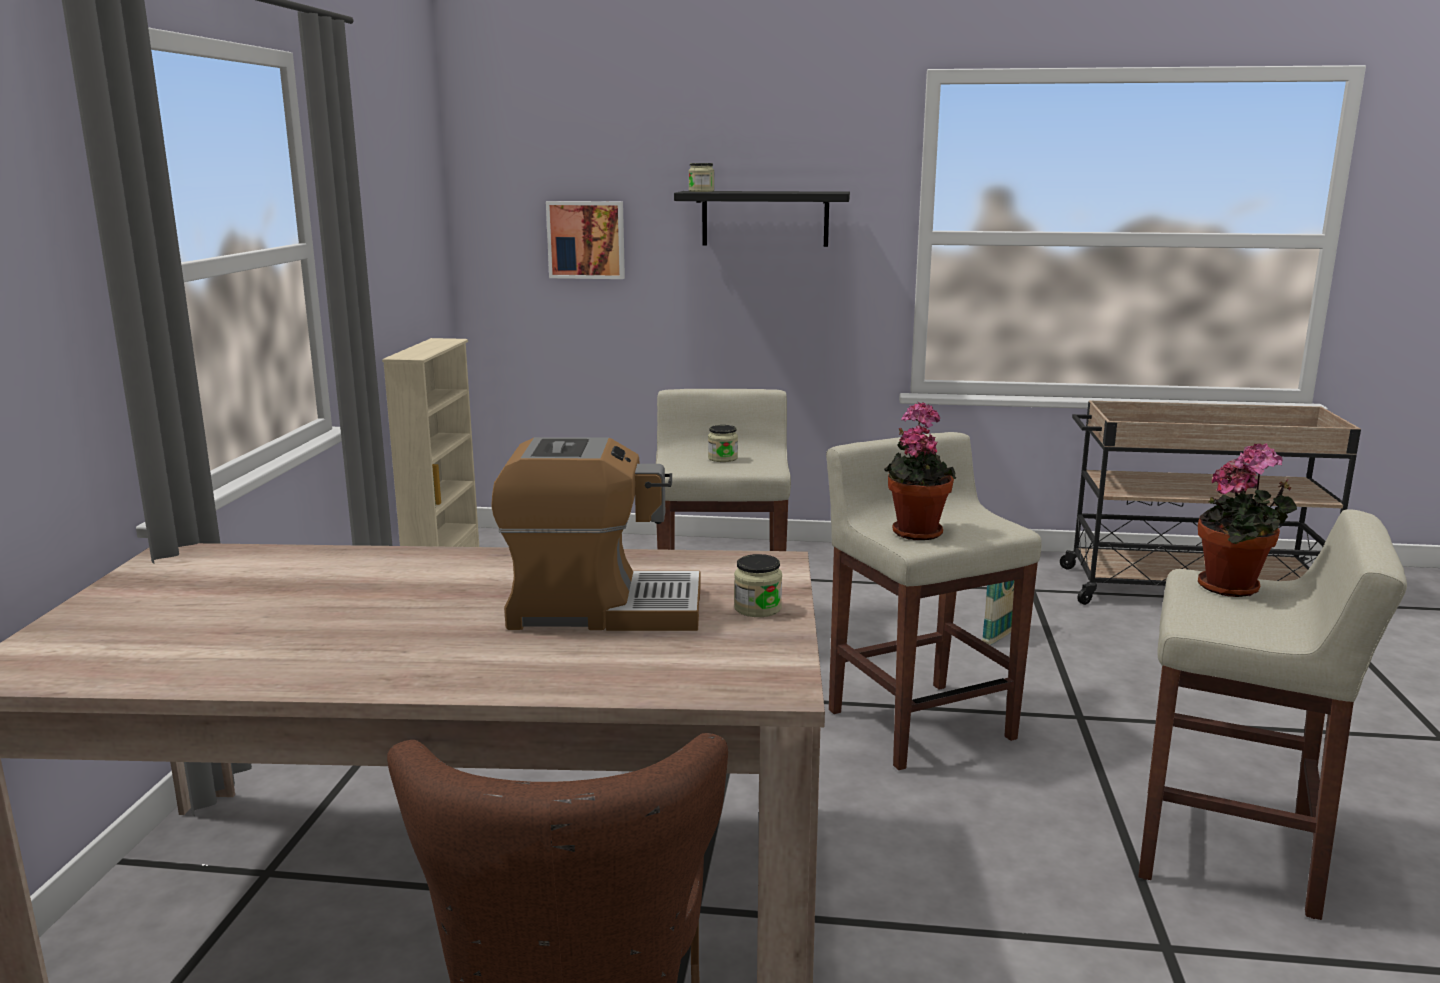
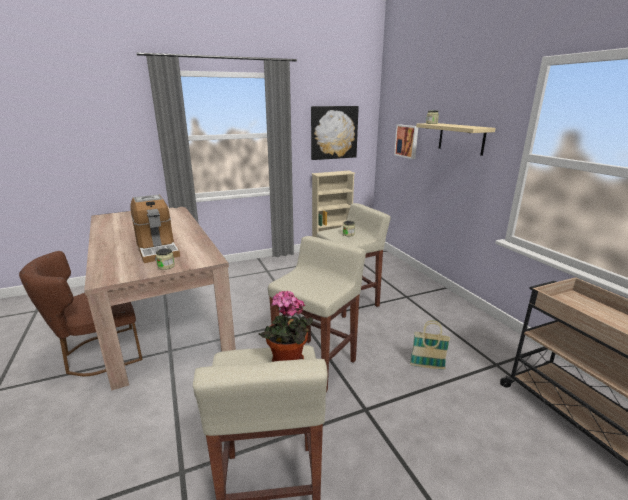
camera: 60 degrees right, 5 degrees up
(398, 234) = (334, 132): none -> picture
(765, 218) = (461, 138): black shelf -> beige shelf
(915, 531) = (298, 279): potted plant -> none

